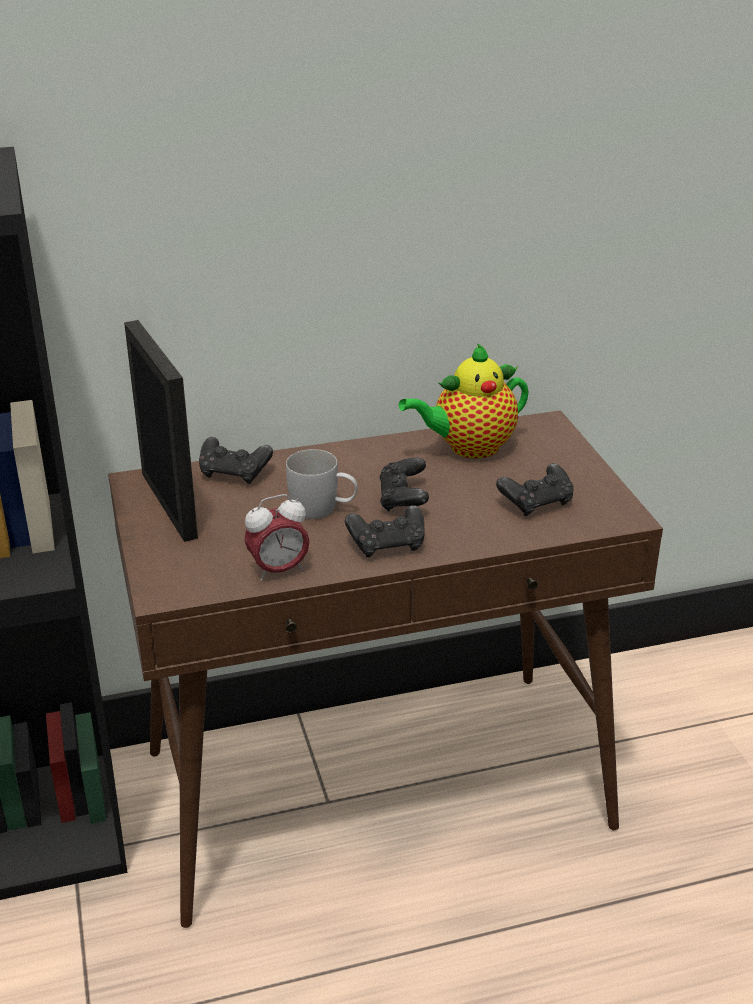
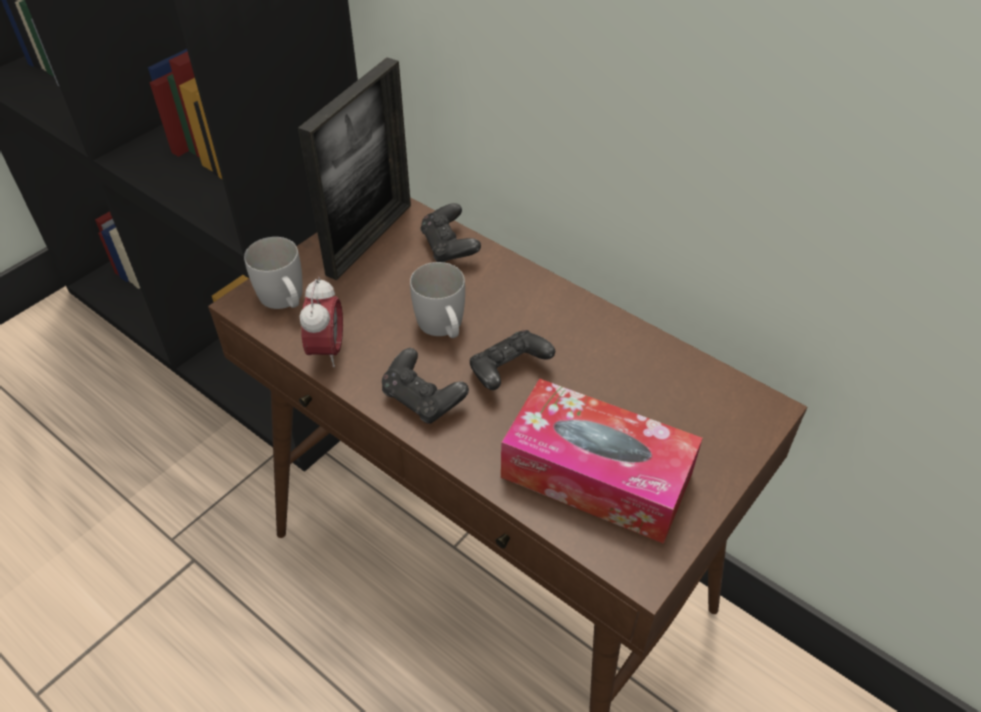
camera: 55 degrees right, 15 degrees up
(188, 572) = (285, 300): none -> white mug
(278, 570) = (327, 351): alarm clock -> alarm clock turned 120 degrees counterclockwise
(469, 448) = (647, 372): teapot -> none
(536, 503) = (596, 475): black game controller -> tissue box

